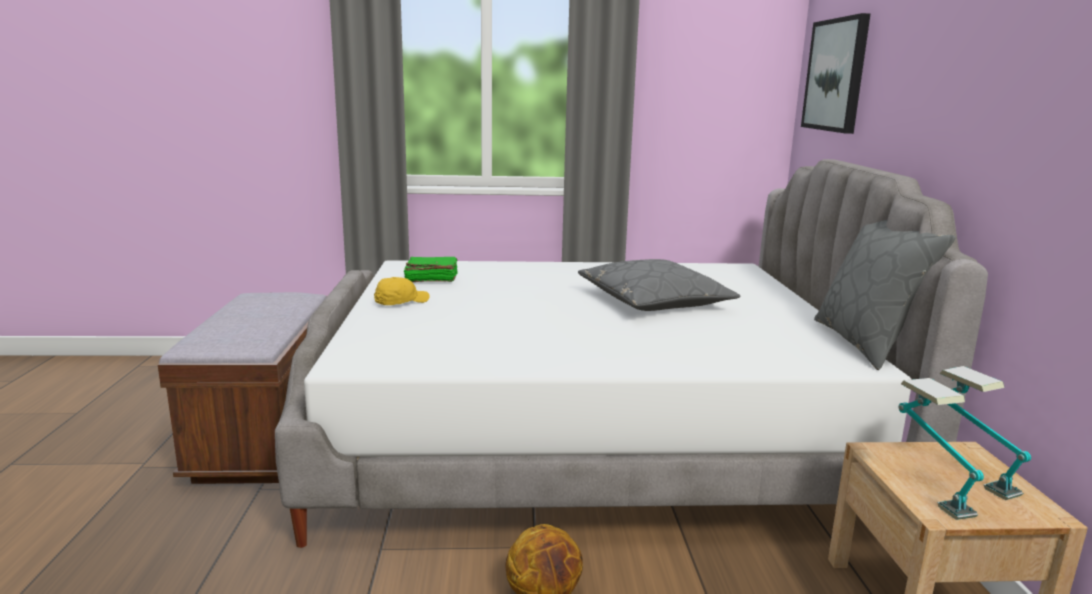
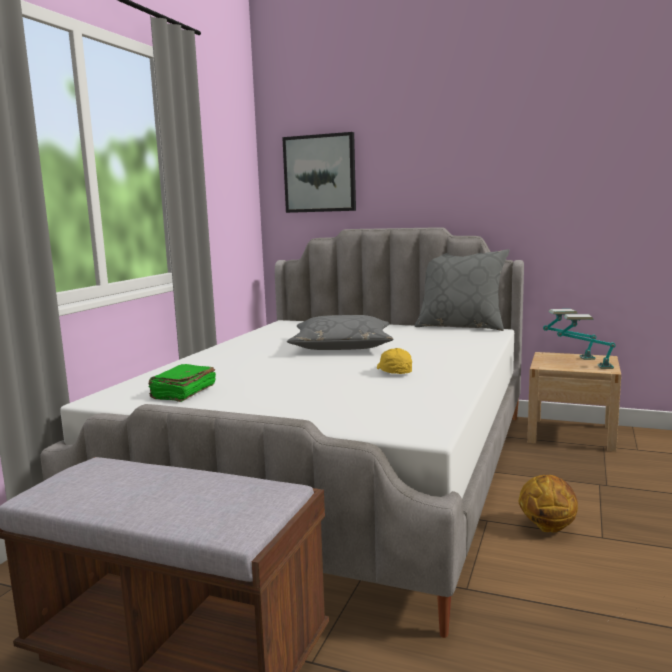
camera: 65 degrees left, 5 degrees down
(400, 302) = (250, 407): yellow cap -> yellow cap (393, 371)

